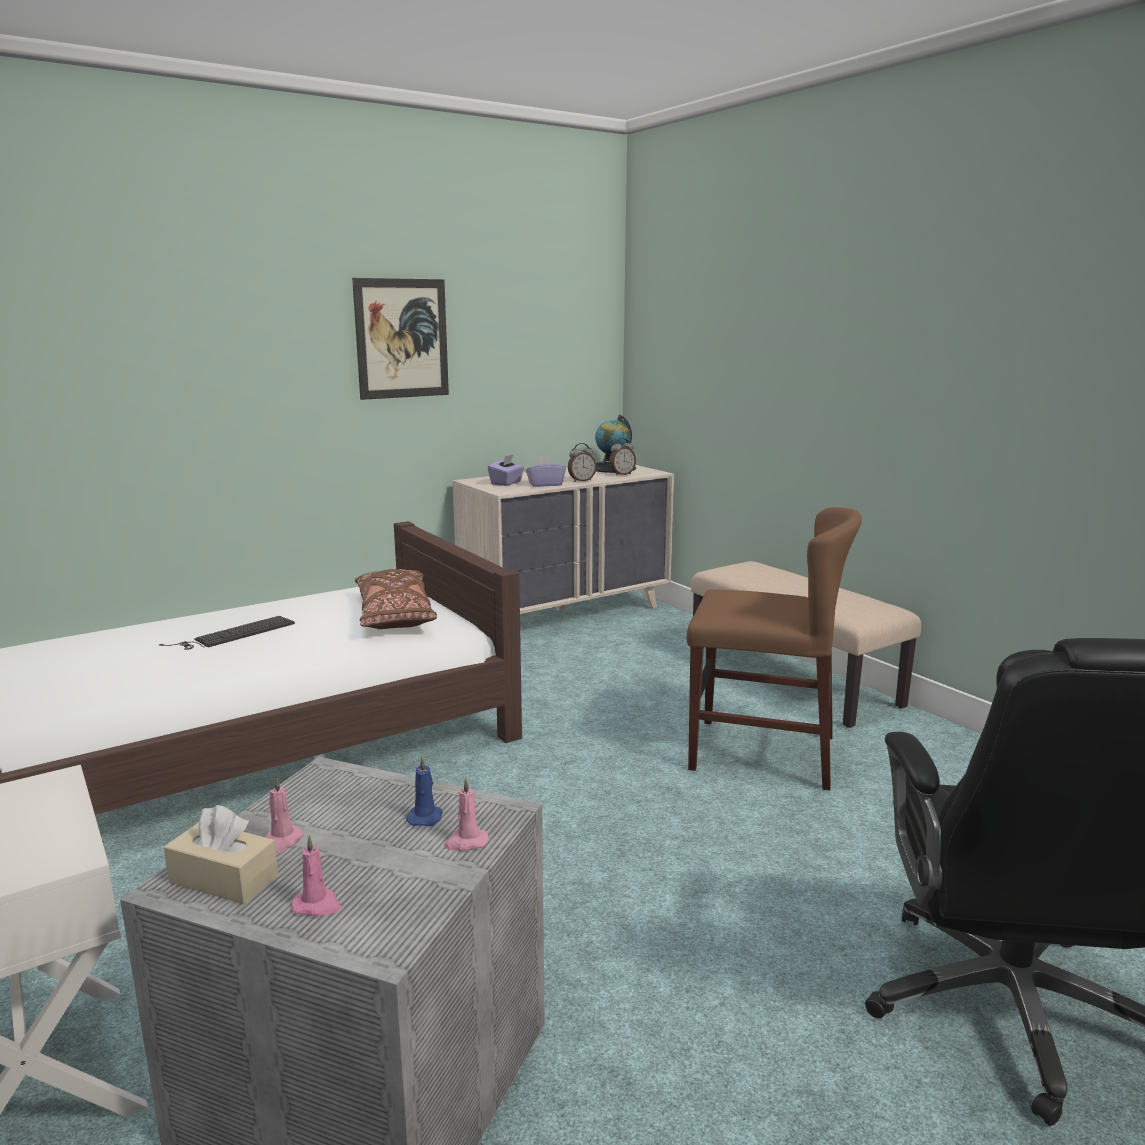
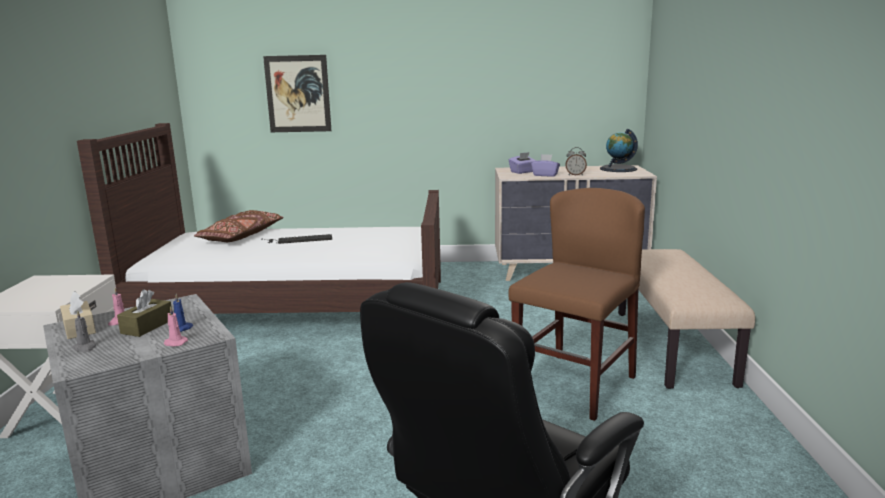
camera: 35 degrees right, 0 degrees up
(317, 906) = (85, 348): pink candle -> grey candle
(354, 833) = (147, 326): none -> brown tissue box
(395, 615) = (386, 244): brown pillow -> brown pillow (241, 236)
(402, 338) = (464, 71): picture -> picture (298, 94)
(622, 474) = (614, 173): alarm clock -> none
(762, 753) = (574, 385): brown chair -> brown chair turned 105 degrees counterclockwise

